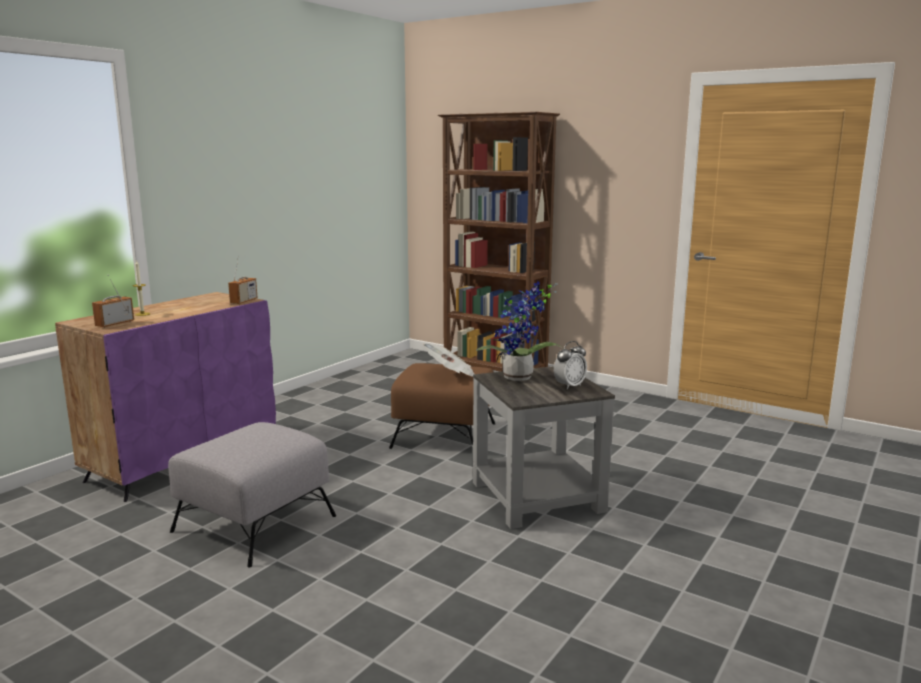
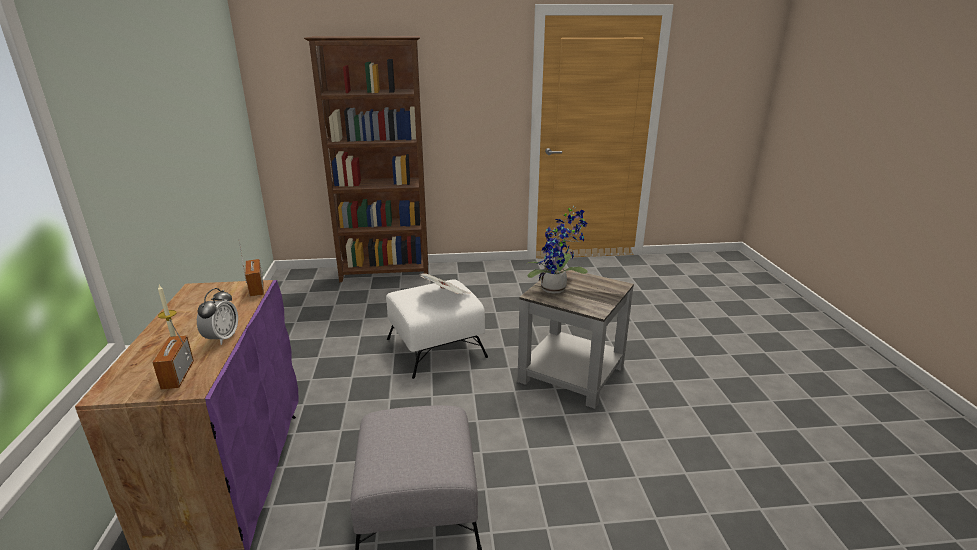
camera: 40 degrees left, 10 degrees up
(443, 435) = (435, 348): brown ottoman -> white ottoman
(569, 386) = (597, 285): alarm clock -> alarm clock (222, 338)

